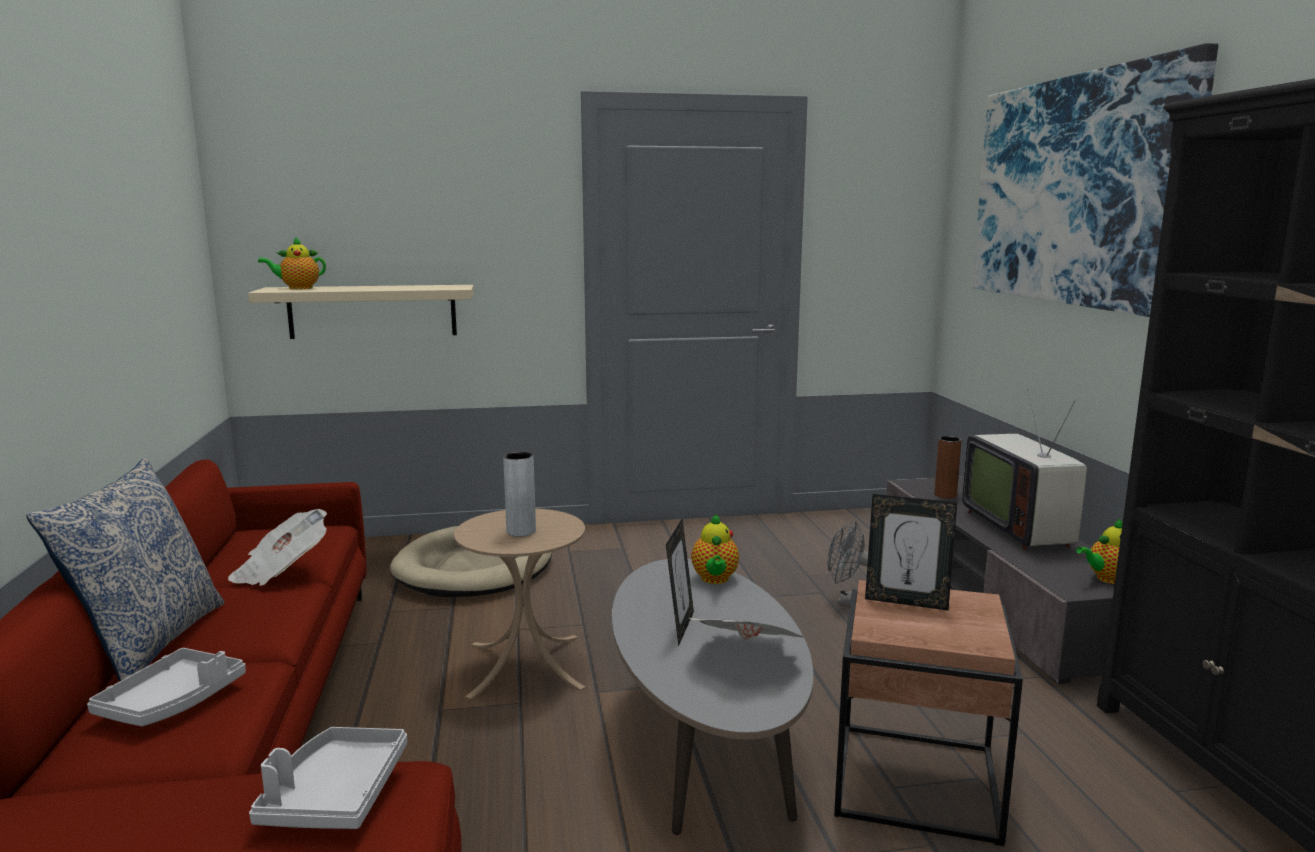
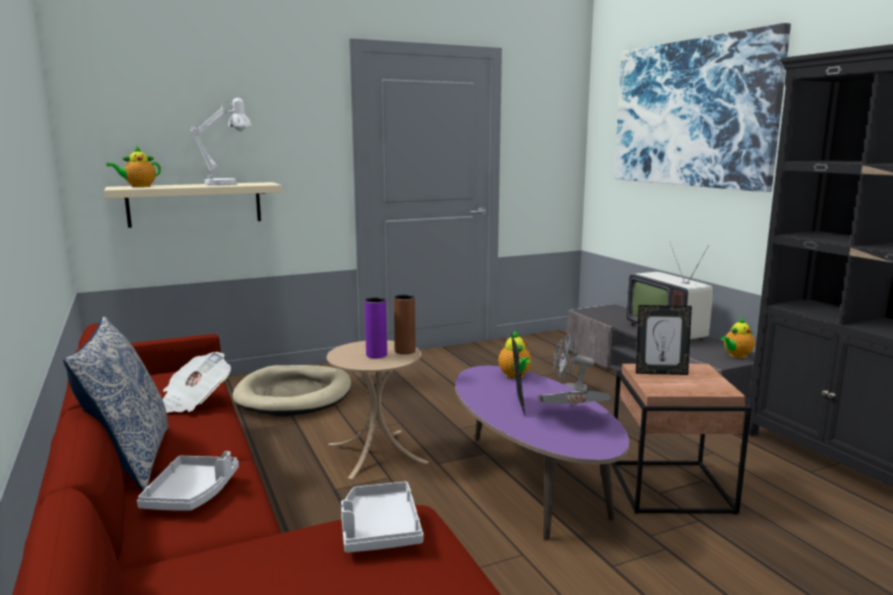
camera: 15 degrees left, 0 degrees up
(409, 286) = (227, 184): none -> white table lamp
(521, 531) = (376, 355): grey vase -> purple vase
(703, 745) = (530, 485): grey coffee table -> purple coffee table
(945, 495) = (610, 316): brown vase -> brown vase (405, 351)

